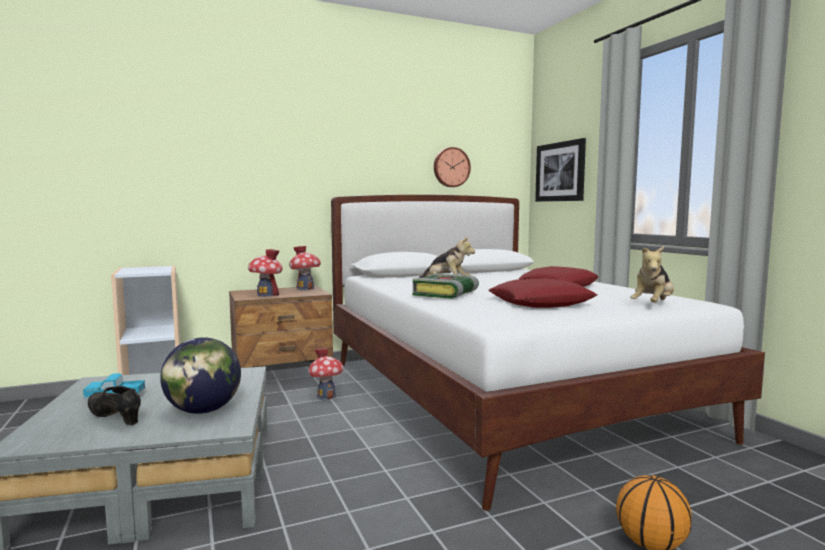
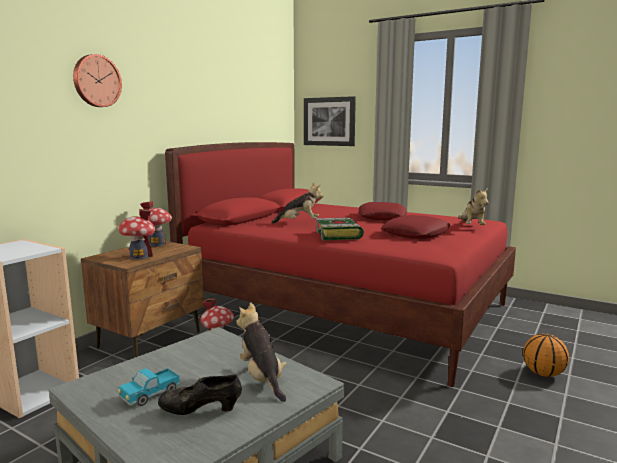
camera: 35 degrees left, 5 degrees up
(203, 411) = (262, 378): globe -> plush toy
(451, 167) = (247, 116): wall clock -> wall clock (96, 81)
(502, 396) = (346, 308): white bed -> red bed

